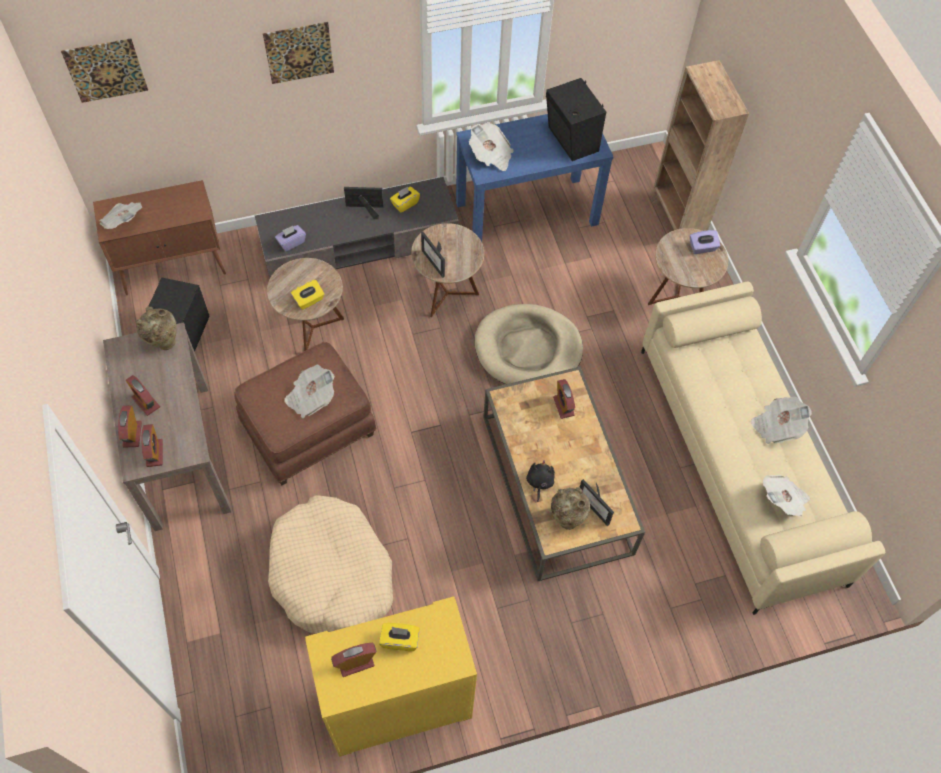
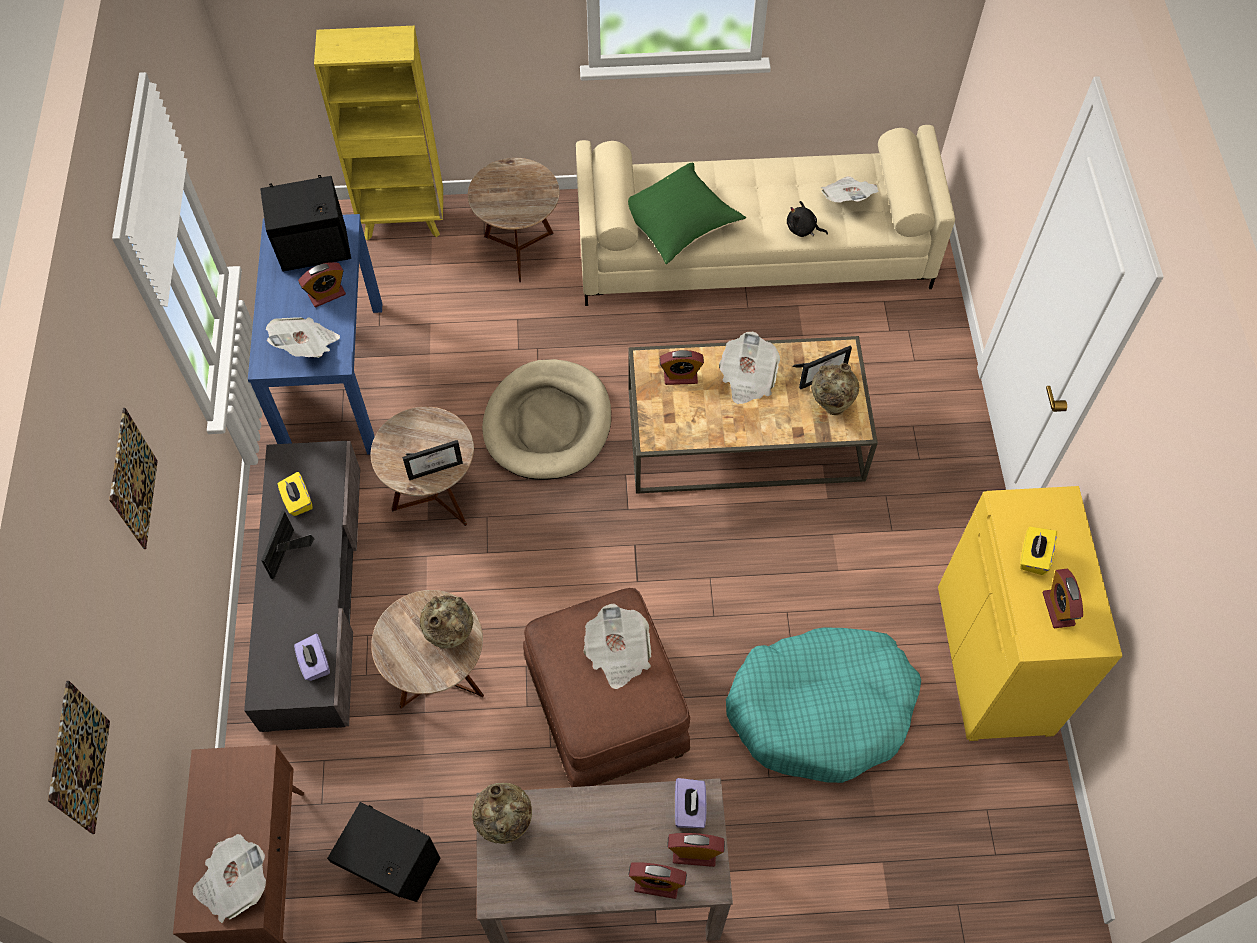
camera: 75 degrees left, 0 degrees up
(146, 402) = (606, 859): alarm clock -> alarm clock (327, 295)
(309, 300) = (451, 637): yellow tissue box -> beige vase
(332, 574) = (821, 709): beige dog bed -> turquoise dog bed
(539, 482) = (778, 424): black plush toy -> black plush toy (803, 229)
(676, 220) = (404, 221): brown bookcase -> yellow bookcase
(702, 248) = (503, 178): purple tissue box -> purple tissue box (689, 809)
(704, 376) = (677, 226): none -> green pillow
(776, 426) = (757, 179): newspaper -> newspaper (747, 378)

